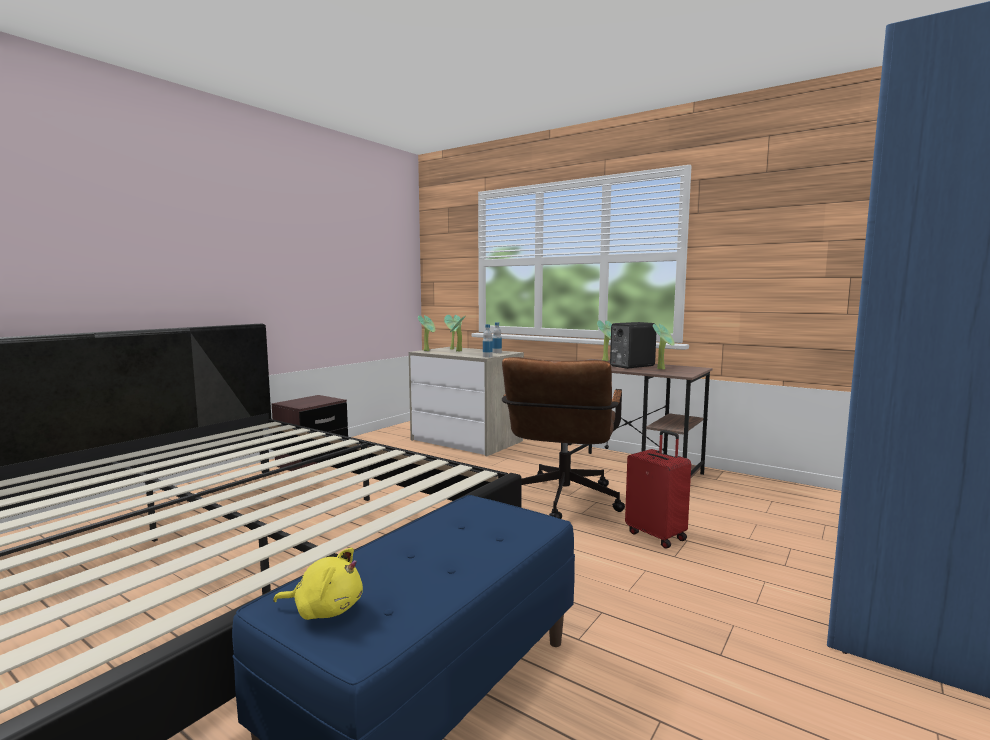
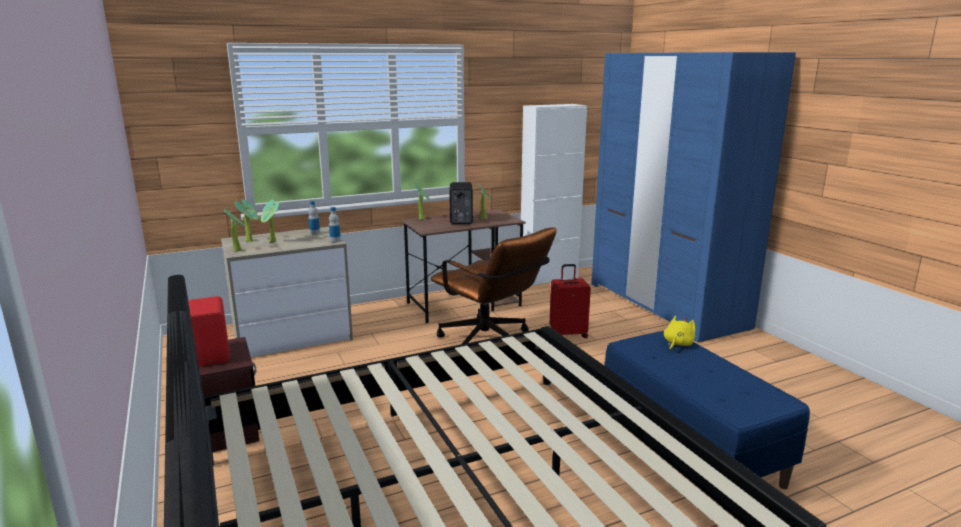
camera: 60 degrees left, 10 degrees up
(310, 400) = (213, 355): none -> red speaker
(325, 609) = (746, 404): yellow plush toy -> yellow plush toy (677, 344)
(798, 490) = (548, 278): none -> white cabinet

